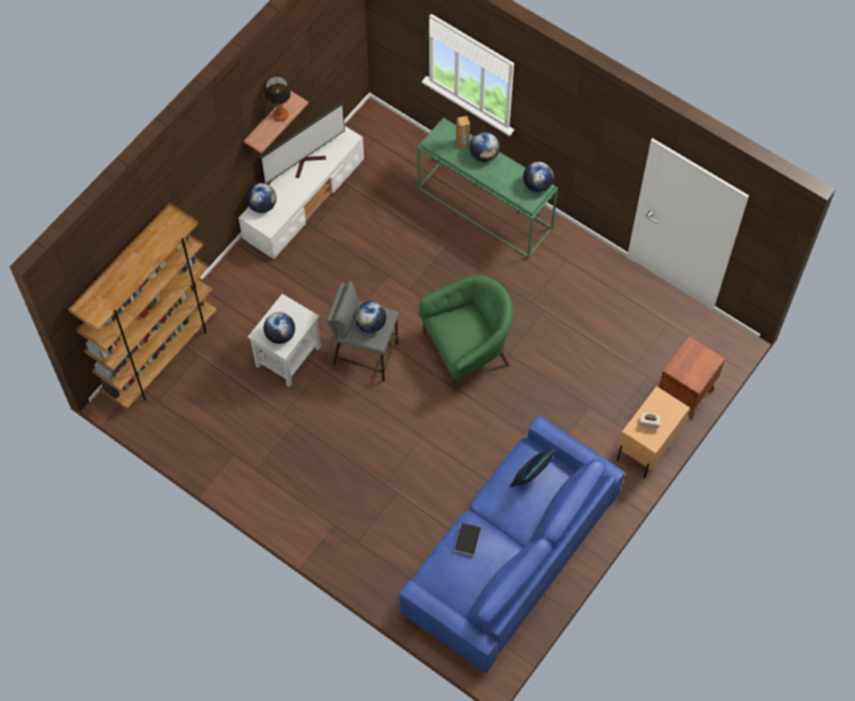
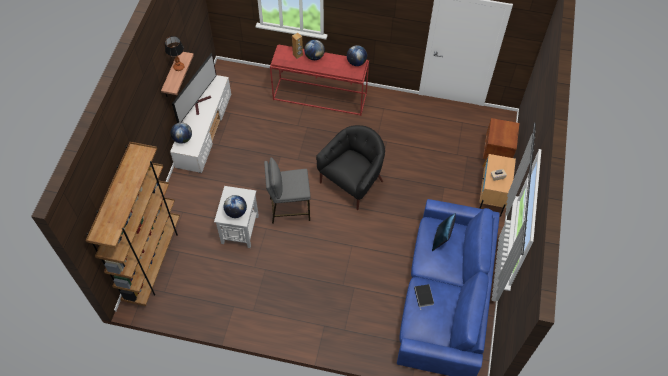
camera: 25 degrees left, 5 degrees down
(371, 324) = (293, 182): globe -> none
(467, 350) = (352, 182): green armchair -> black armchair
(486, 208) = (320, 96): green console table -> red console table

